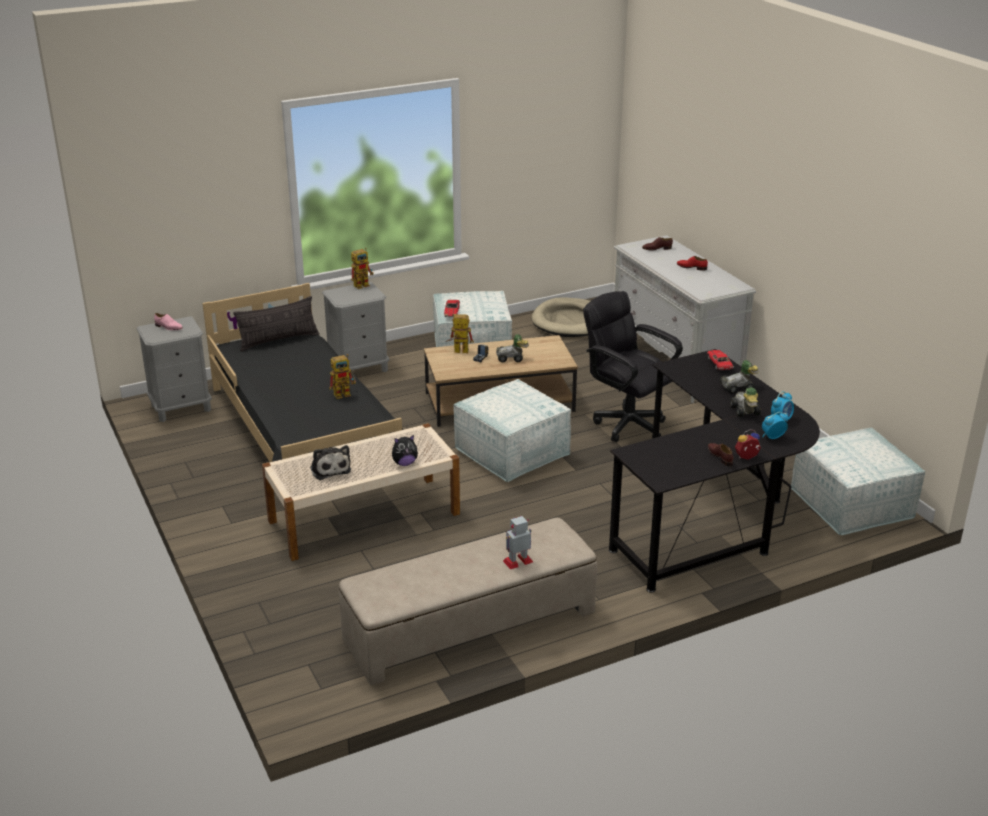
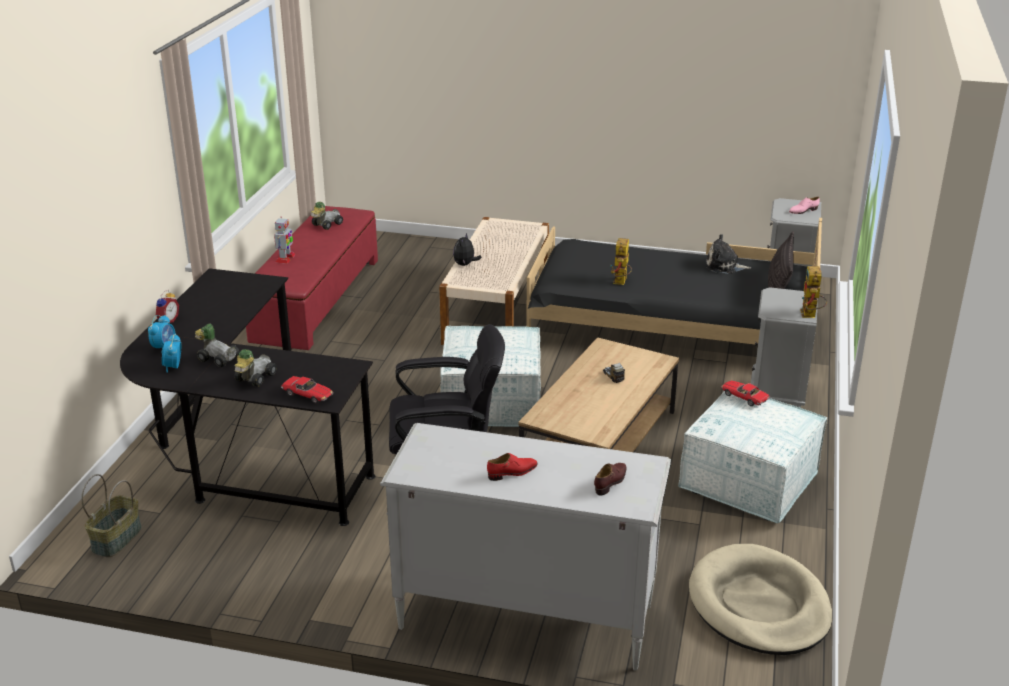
camera: 130 degrees right, 0 degrees up
(329, 469) = (502, 239): plush toy -> plush toy (724, 266)
(457, 351) = (646, 371): toy robot -> none
(469, 626) = (316, 298): beige bench -> red bench
(511, 358) = (588, 392): toy car -> toy car (325, 225)
(720, 457) = (192, 311): brown shoe -> none
(851, 507) = (116, 539): white ottoman -> basket

